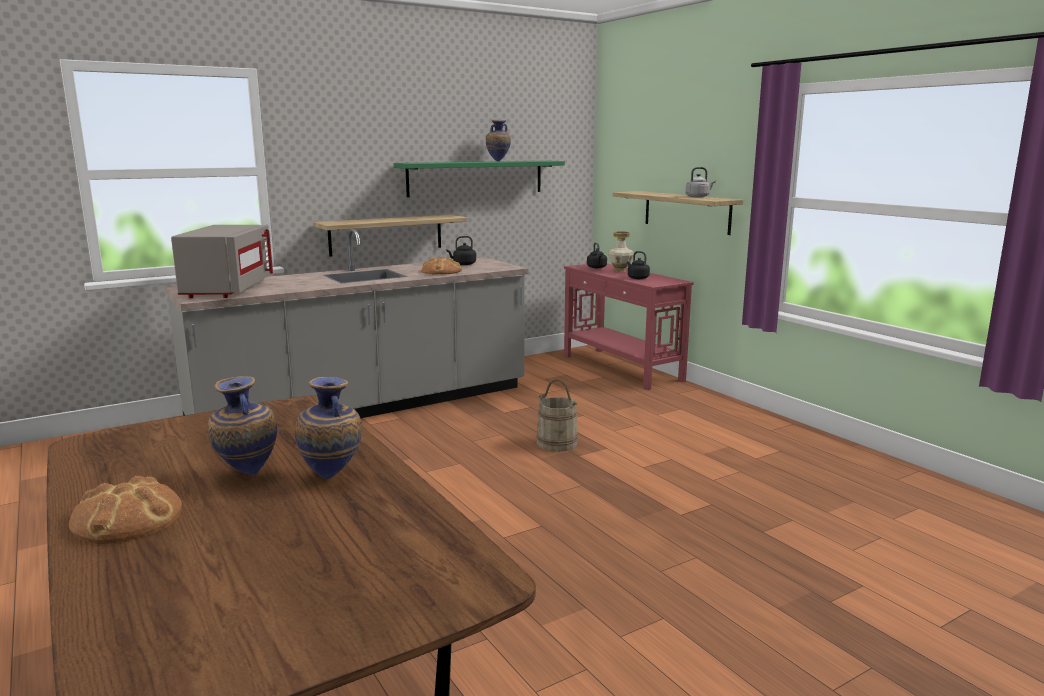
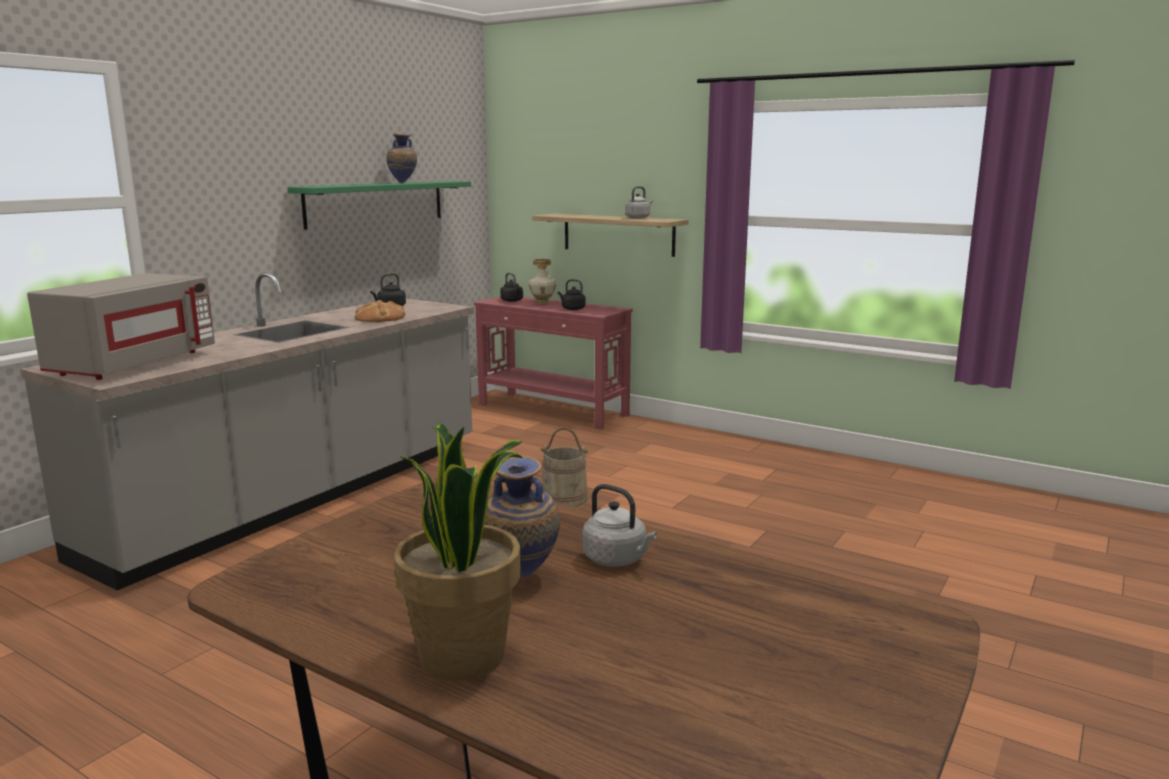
camera: 25 degrees left, 0 degrees up
(128, 518) = (464, 656): bread -> potted plant
(228, 289) = (133, 364): grey microwave -> grey microwave turned 45 degrees clockwise
(333, 477) = (617, 559): vase -> grey kettle
(386, 235) = (283, 278): shelf -> none

